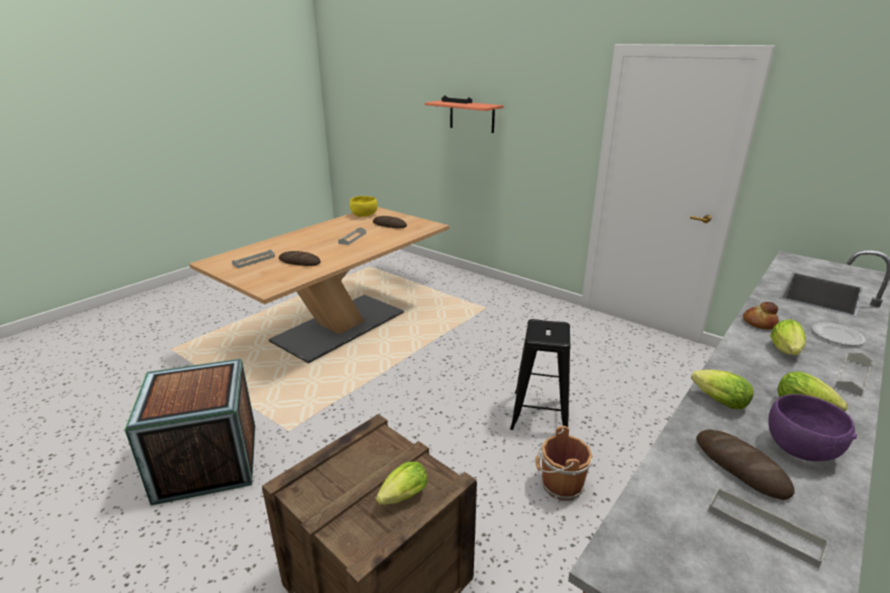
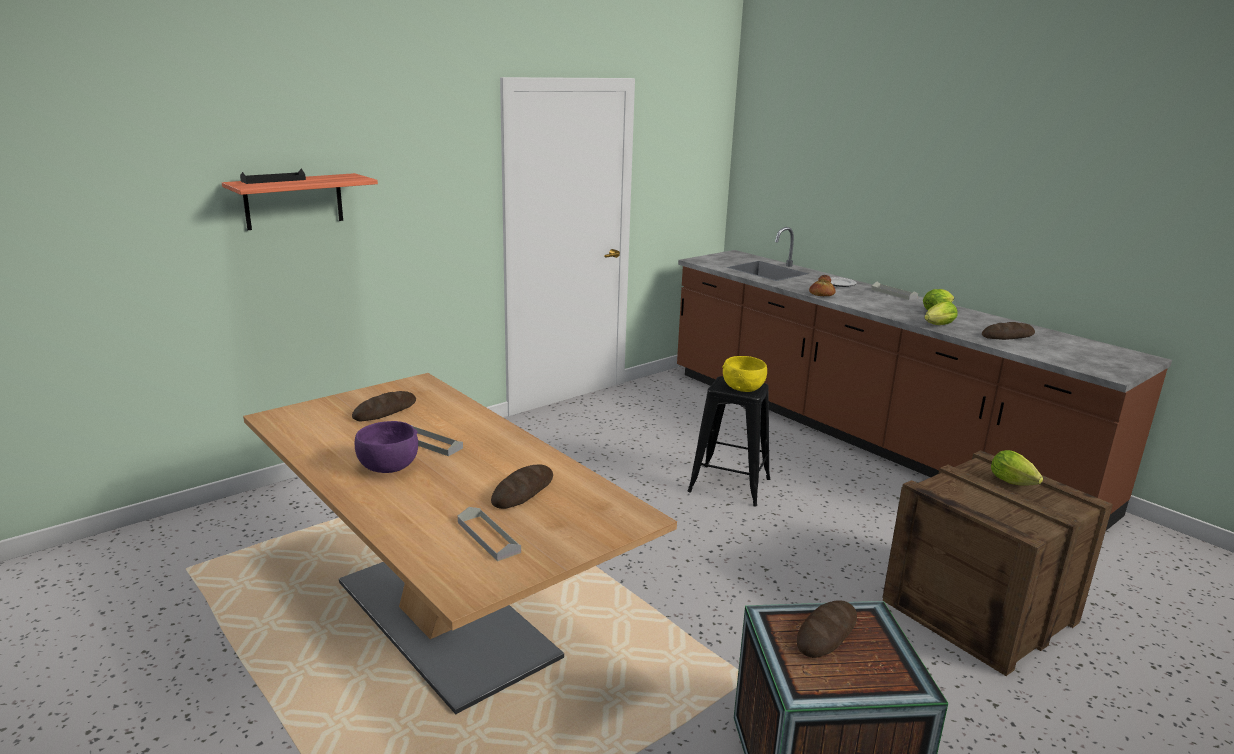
camera: 80 degrees left, 5 degrees down
(206, 386) = (826, 633): none -> bread
(364, 215) = (299, 427): yellow bowl -> yellow bowl (743, 388)
(560, 485) = (838, 497): brown bucket -> none
(764, 528) = (1058, 343): grey tray -> none
(786, 352) = (866, 298): lettuce -> none
(800, 448) = (981, 321): purple bowl -> purple bowl (388, 467)

